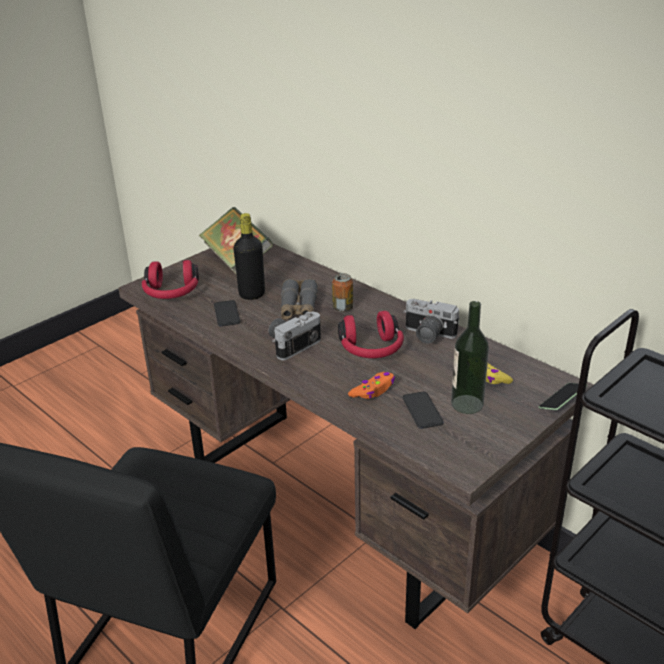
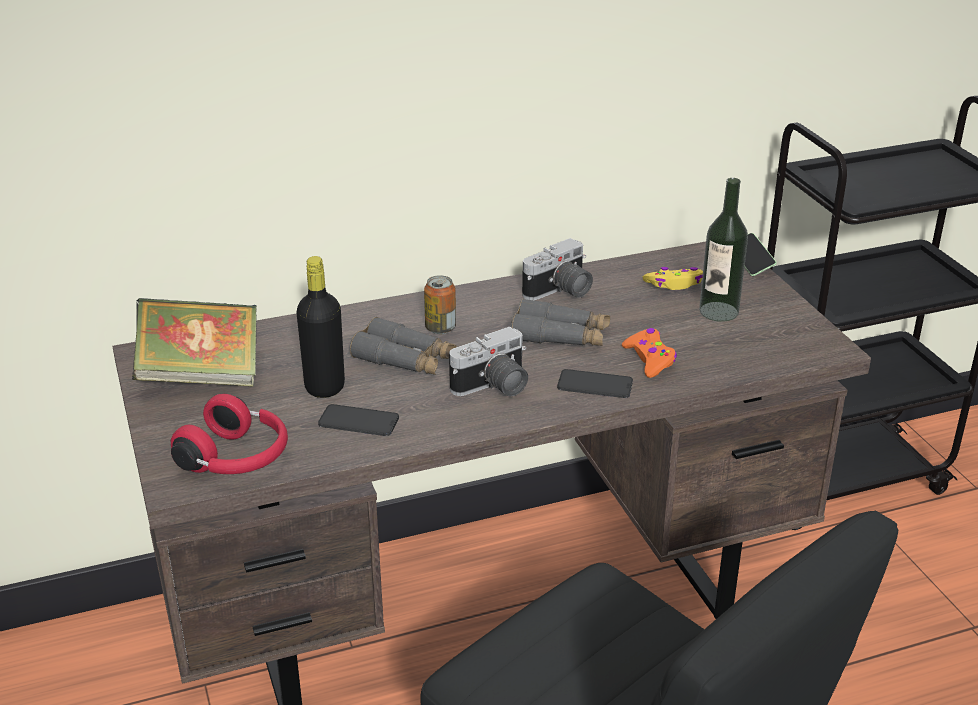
camera: 65 degrees left, 0 degrees up
(292, 344) = (494, 387): camera -> camera turned 105 degrees counterclockwise
(371, 350) = (560, 336): red headphones -> grey binoculars
(422, 410) = (712, 340): phone -> phone (595, 385)

